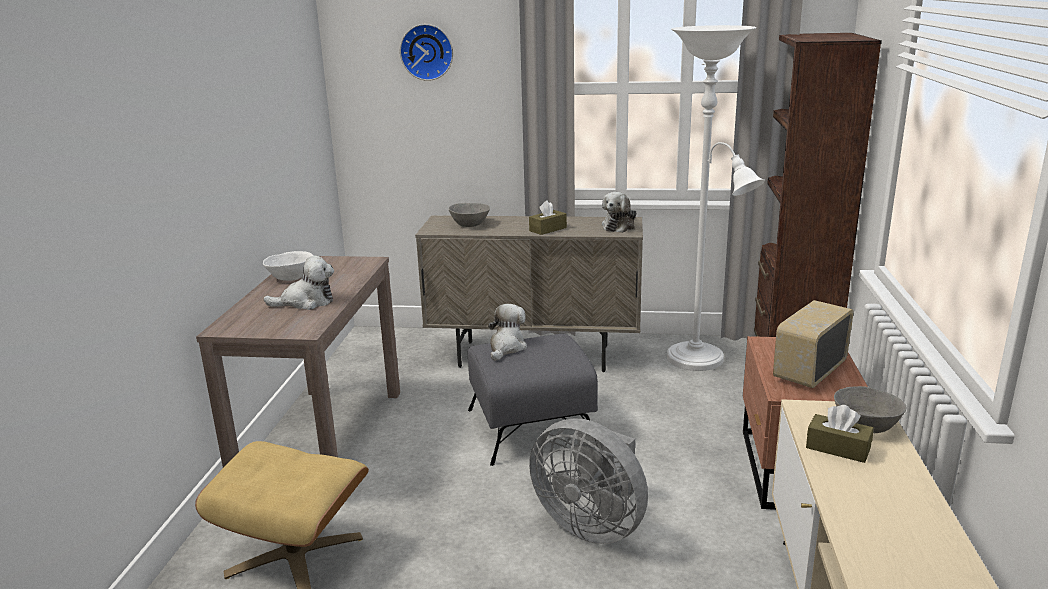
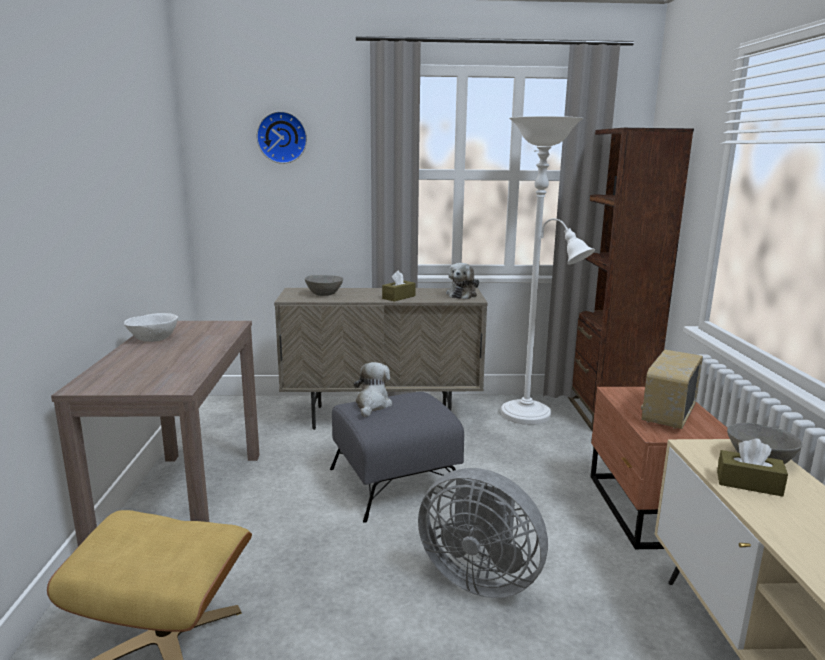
camera: 10 degrees left, 5 degrees down
(306, 302) = (174, 360): plush toy -> none

